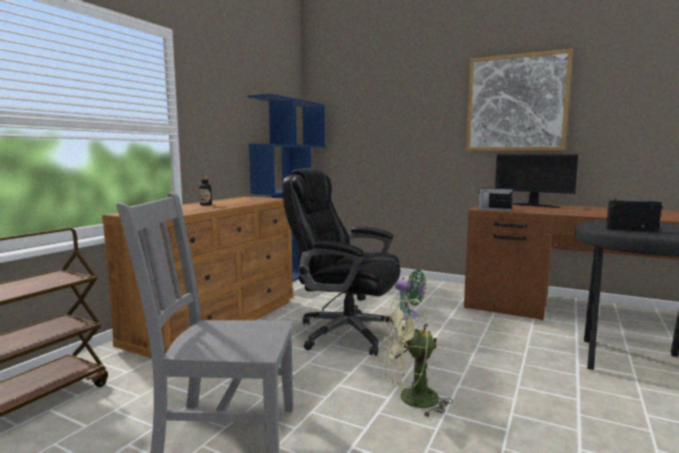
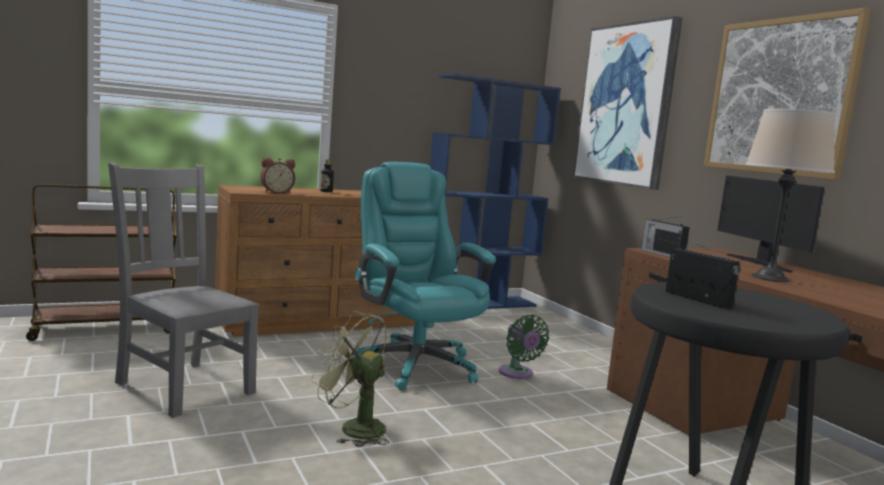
camera: 35 degrees right, 0 degrees up
(184, 212) = (276, 192): none -> alarm clock
(345, 333) = (414, 365): black office chair -> turquoise office chair
(389, 114) = (626, 105): none -> picture
(573, 212) = (770, 278): none -> beige table lamp

